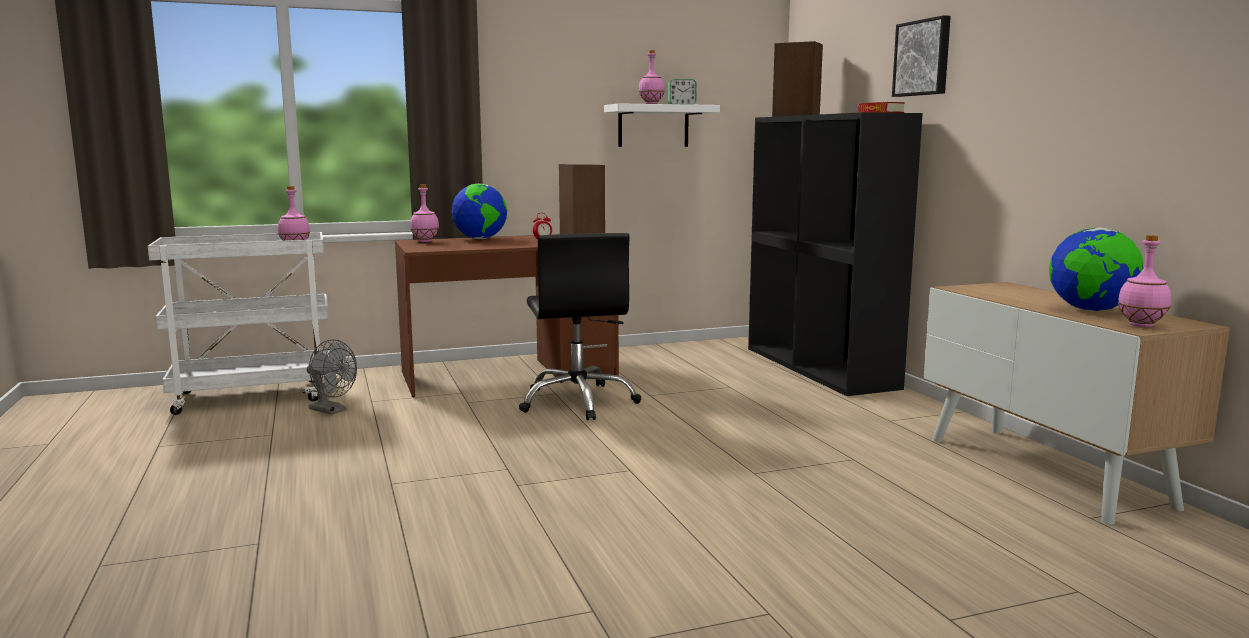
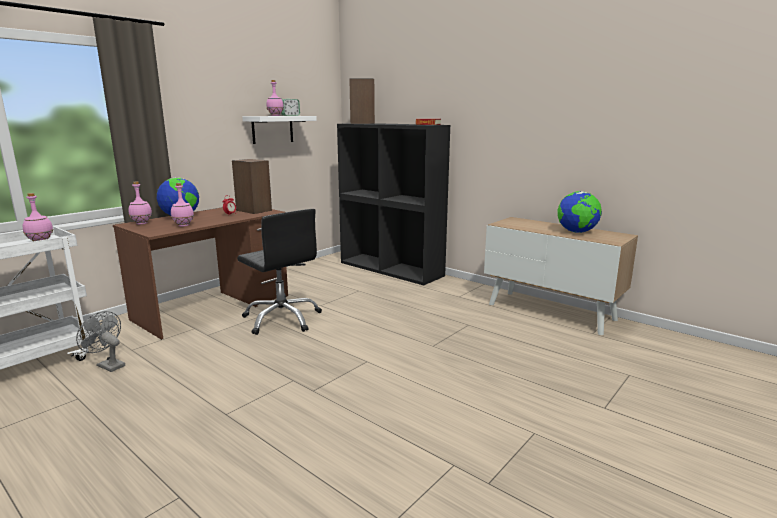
camera: 30 degrees left, 5 degrees up
(332, 410) = (107, 365): grey fan -> grey fan turned 150 degrees counterclockwise
(923, 58) = (447, 93): picture -> none
(1141, 325) = (610, 239): pink bottle -> pink bottle (184, 225)

